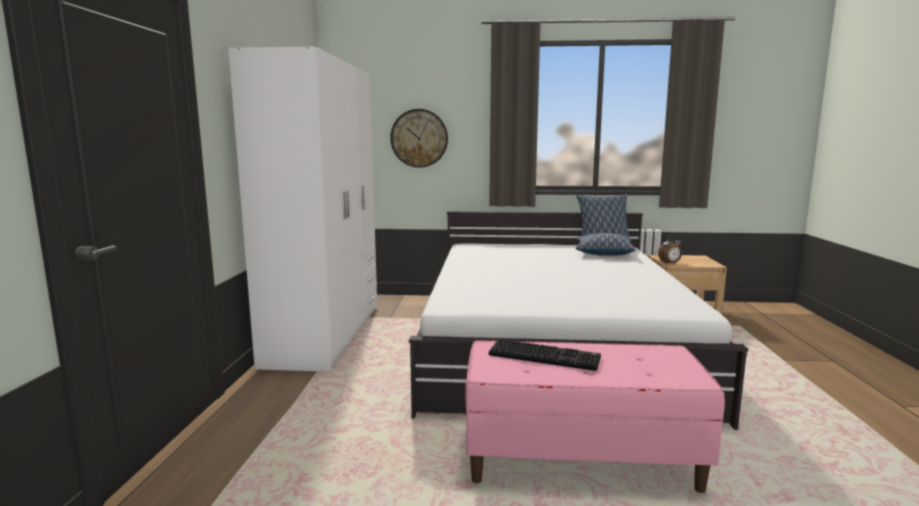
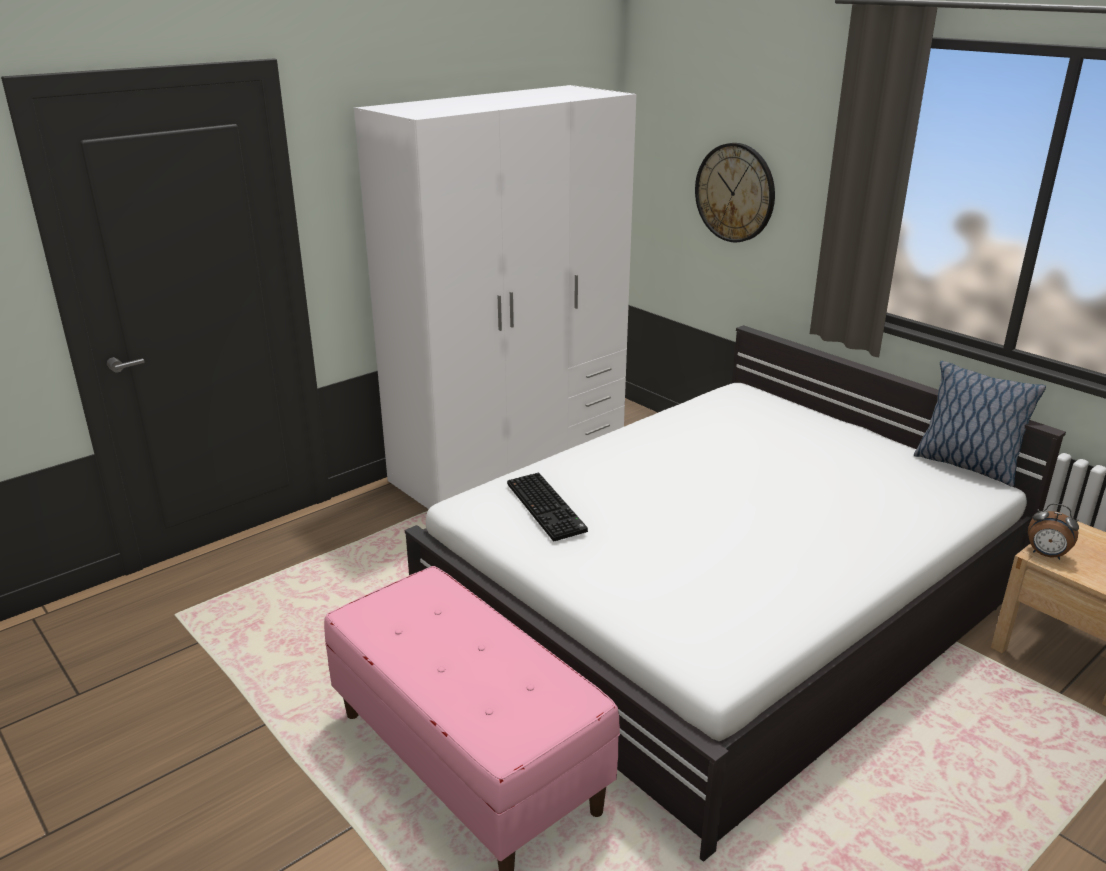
camera: 45 degrees right, 15 degrees up
(545, 356) = (444, 625): keyboard -> keyboard (548, 507)
(603, 253) = (904, 488): pillow -> none

